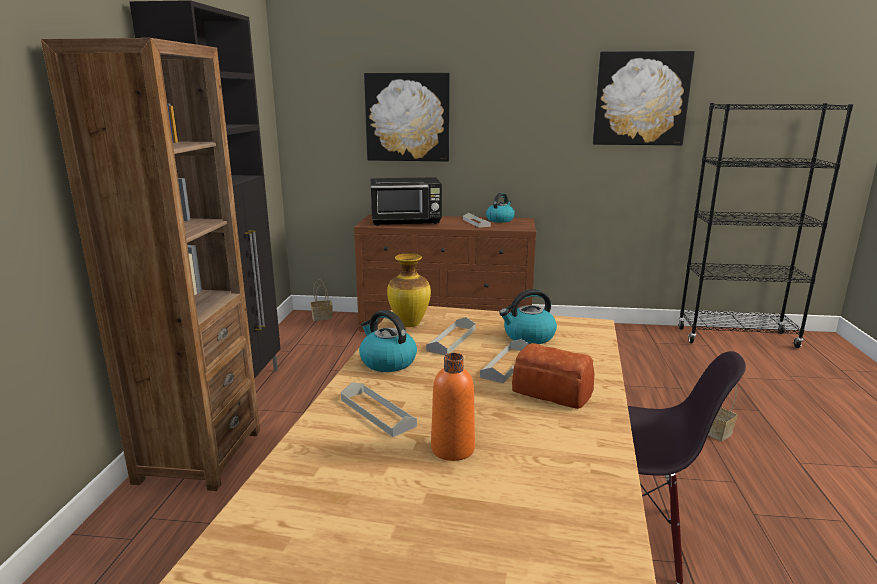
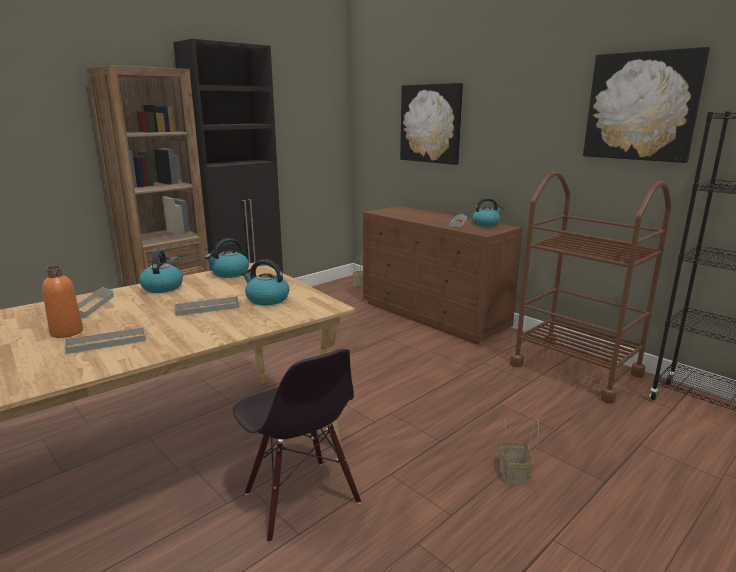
camera: 40 degrees right, 0 degrees up
(406, 222) = (407, 214): black microwave -> none
(410, 324) = (229, 273): vase -> kettle
(452, 340) = (223, 287): grey tray -> grey tray (107, 343)
(553, 392) = (182, 329): bread -> none
(619, 338) = (575, 369): none -> brown cart

